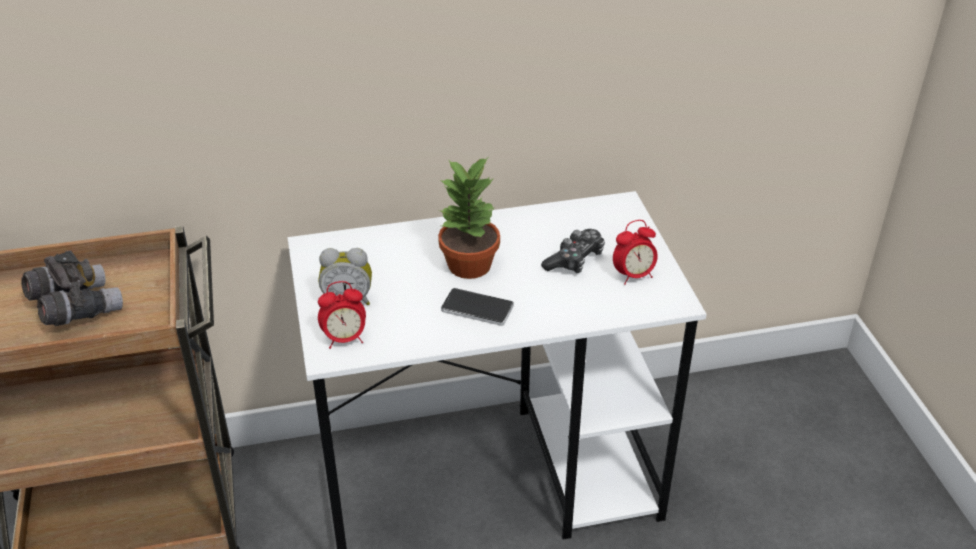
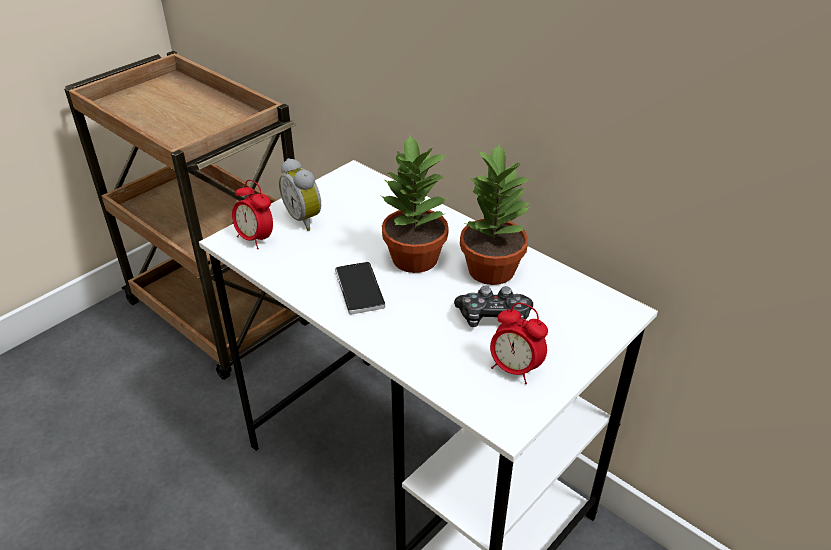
camera: 55 degrees right, 0 degrees up
(76, 308) = (181, 118): grey binoculars -> none
(521, 236) = (490, 269): none -> potted plant

